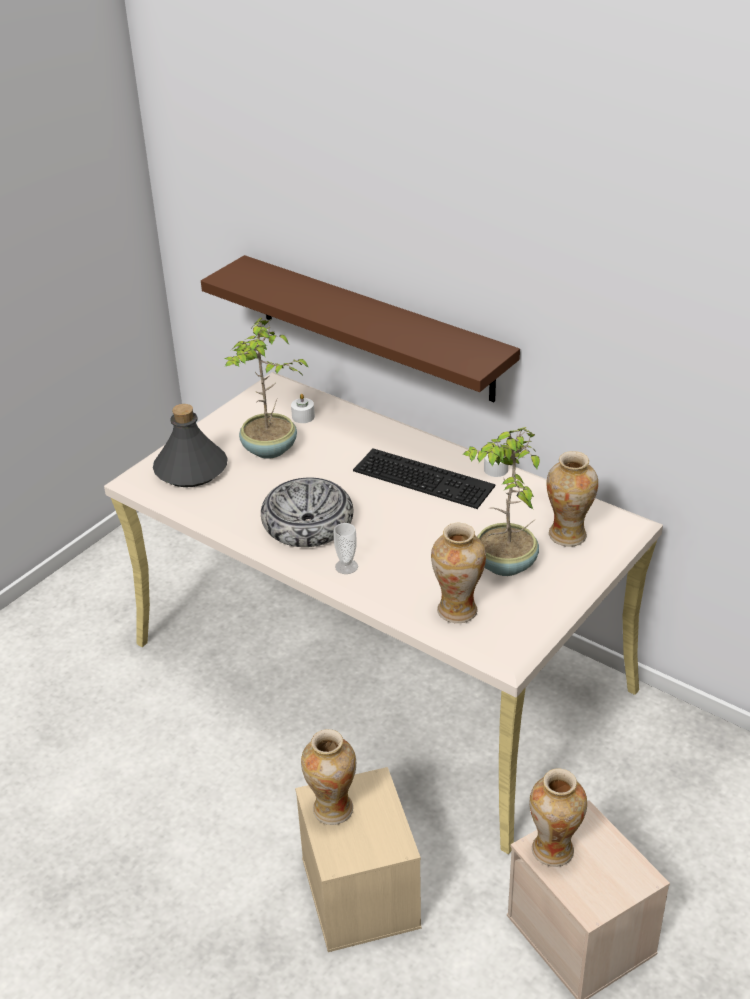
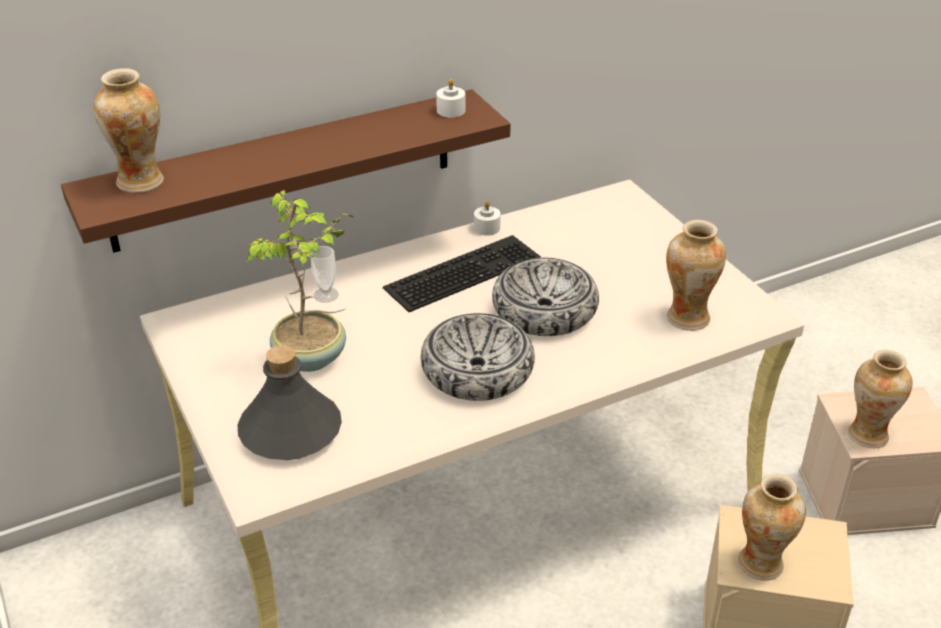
camera: 65 degrees left, 0 degrees up
(303, 416) = (271, 315): white candle -> white candle (451, 110)
(346, 566) = (572, 365): cup -> cup (326, 295)
(407, 532) = (545, 310): none -> bowl
(504, 565) = (637, 271): potted plant -> none
(568, 535) = (619, 224): vase -> vase (141, 182)

